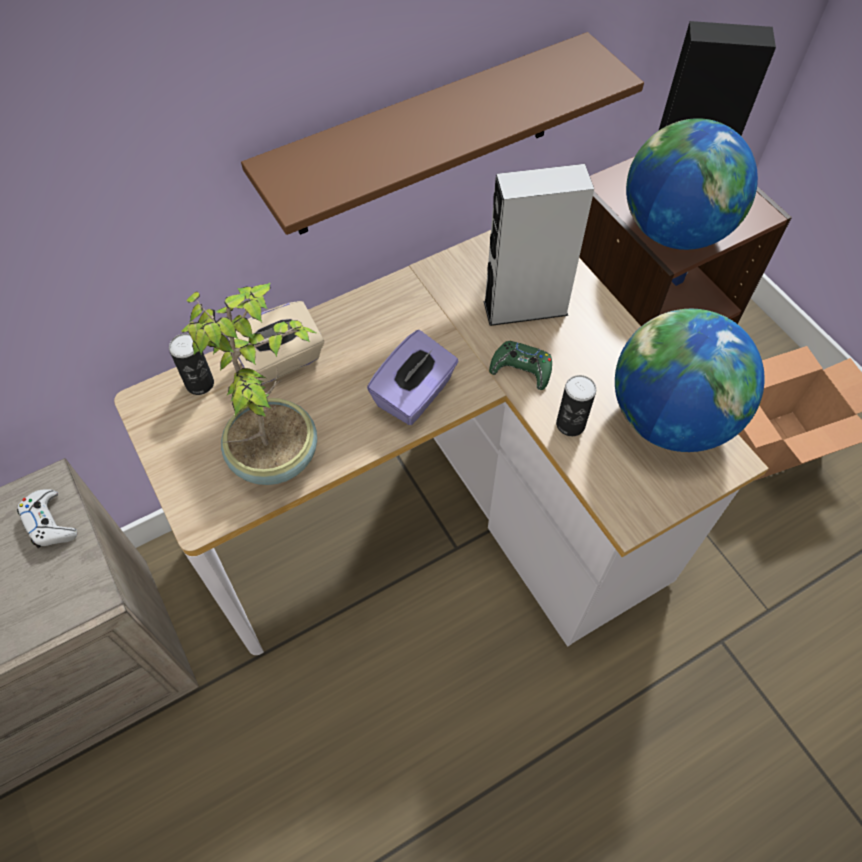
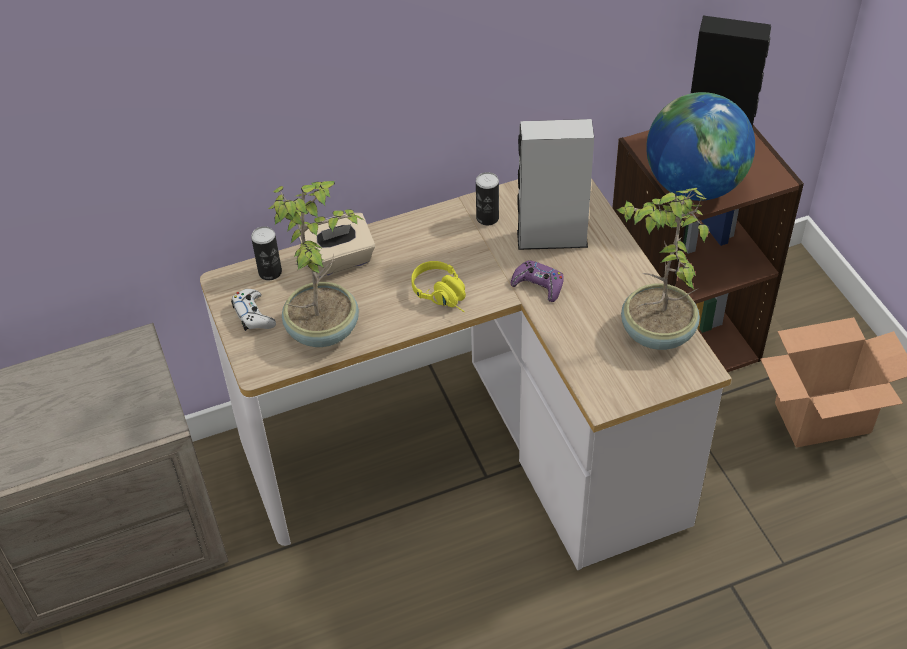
camera: 10 degrees right, 10 degrees down
(49, 523) = (136, 368): white game controller -> white game controller (253, 315)
(414, 394) = (444, 296): purple tissue box -> yellow headphones
(425, 139) = (474, 92): brown shelf -> none
(521, 369) = (538, 285): green game controller -> purple game controller
(570, 424) = (570, 330): can -> can (487, 218)
(669, 418) = (656, 333): globe -> potted plant

